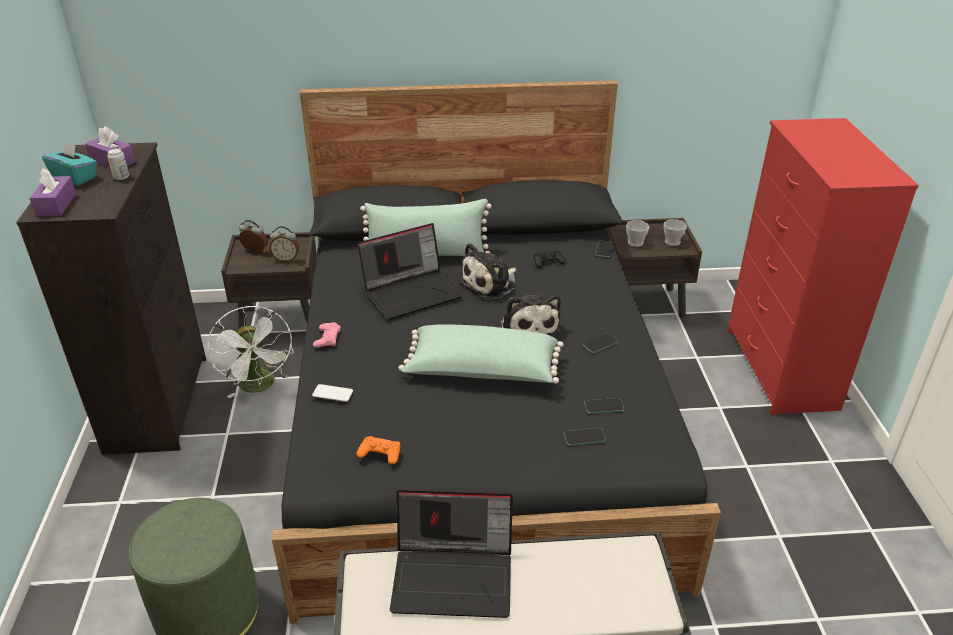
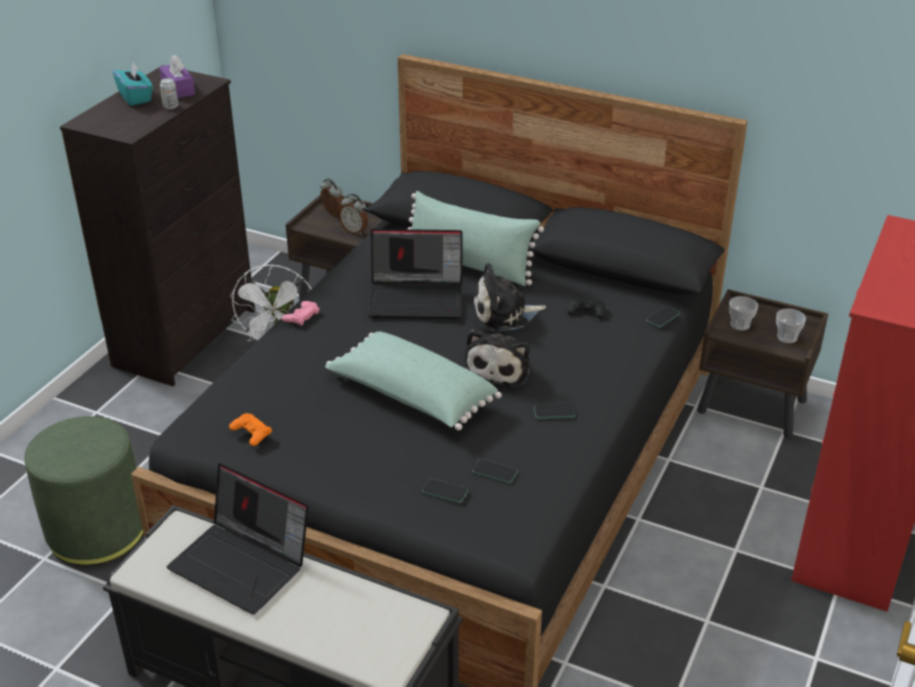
camera: 30 degrees right, 0 degrees up
(56, 205) = (100, 119): purple tissue box -> none
(332, 393) = (259, 367): phone -> none

